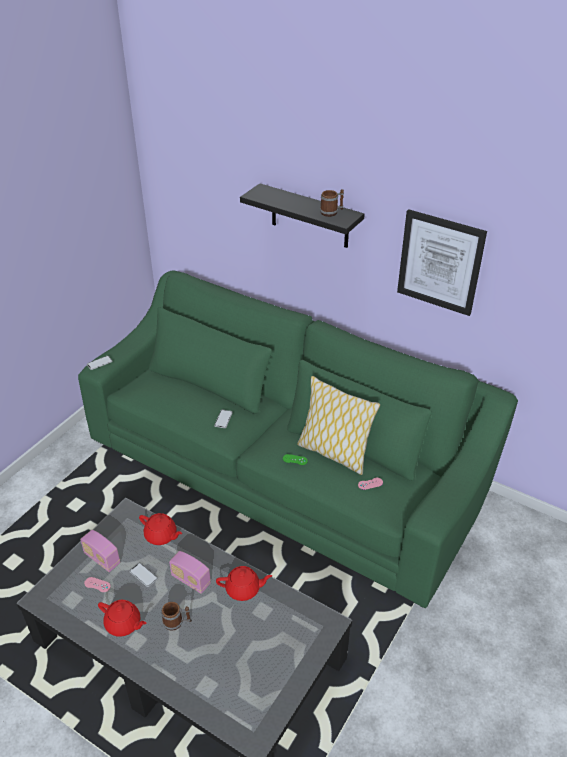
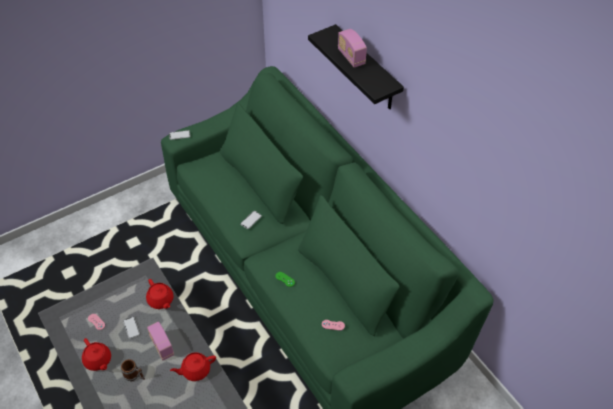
camera: 25 degrees right, 10 degrees up
(102, 559) = (110, 302): radio -> radio (351, 57)
(243, 589) = (195, 370): red teapot -> red teapot turned 135 degrees clockwise
(332, 212) = (375, 76): mug -> none
(334, 452) = (320, 285): pillow -> none
(440, 262) = (453, 156): picture -> none

